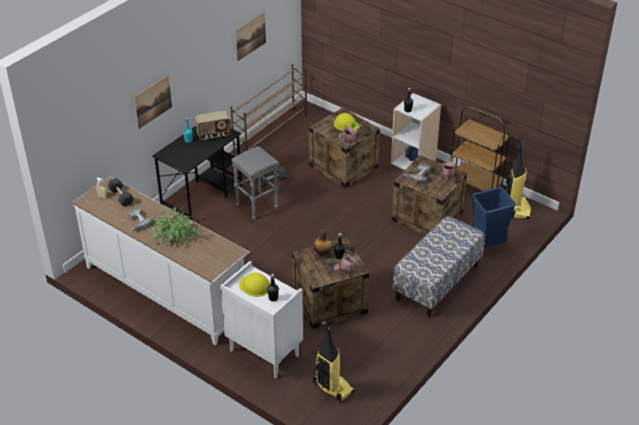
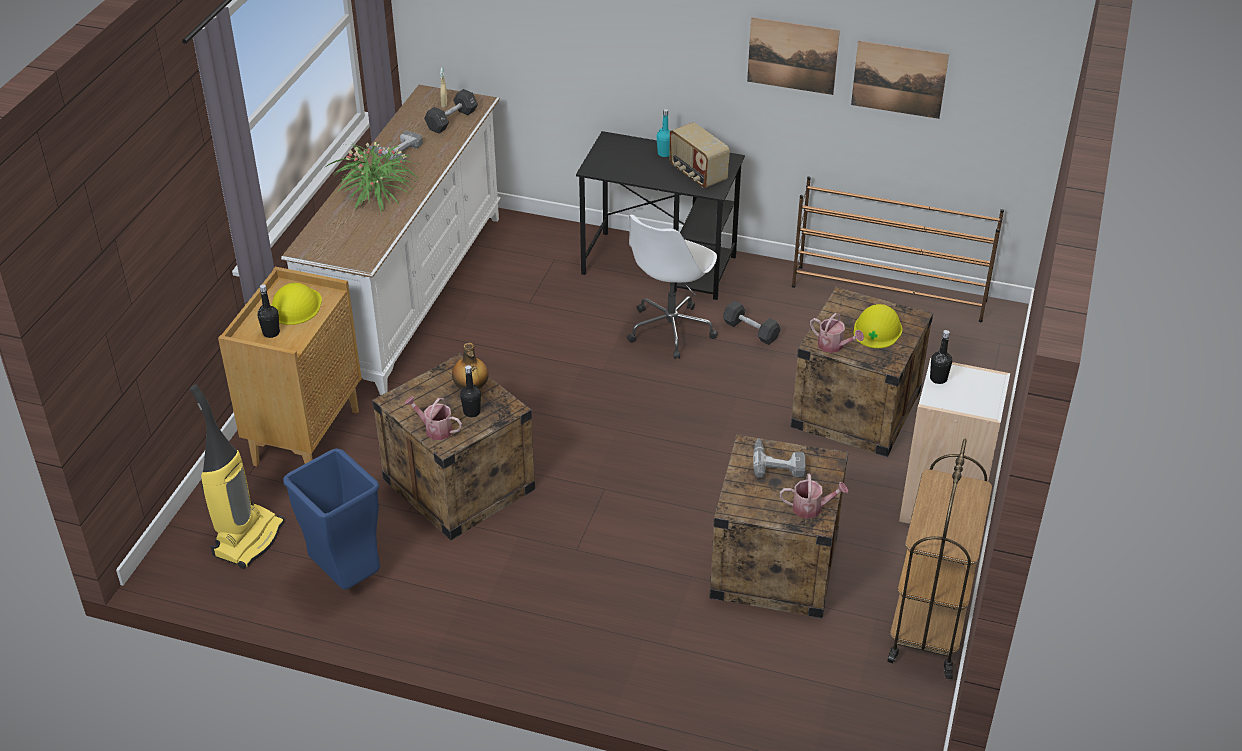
camera: 70 degrees right, 0 degrees up
(153, 101) = (628, 43): picture -> picture (792, 56)
(257, 206) = (669, 332): grey stool -> white office chair
(264, 352) = (307, 436): white cabinet -> brown cabinet
(437, 282) = (578, 622): bench -> none
(487, 247) = (731, 681): blue trash can -> blue trash can (346, 576)
(517, 208) = (894, 712): vacuum cleaner -> none

